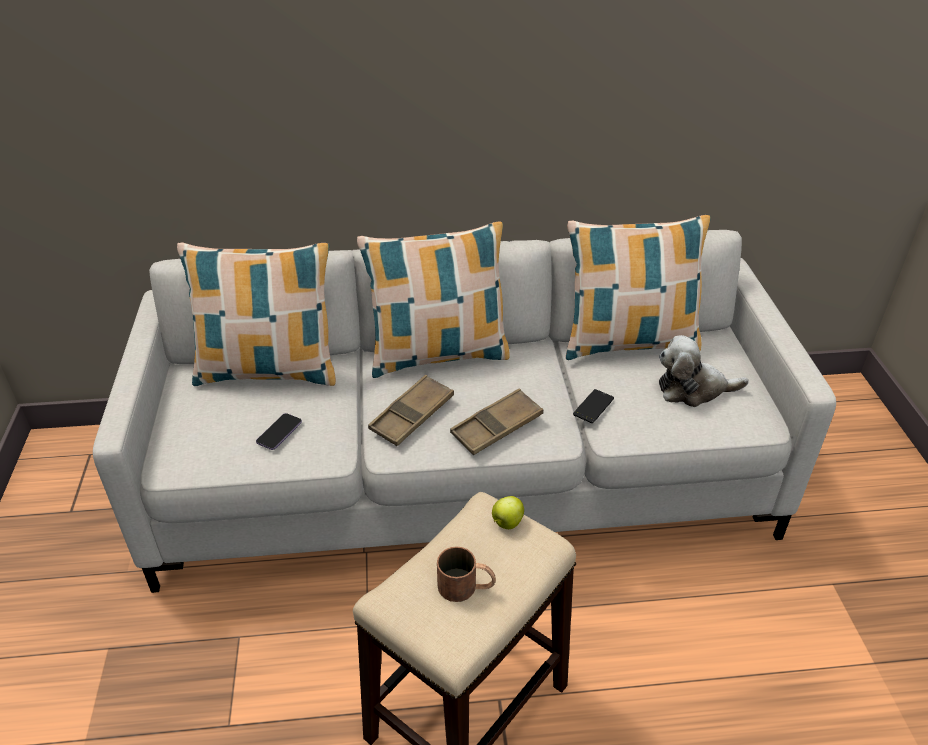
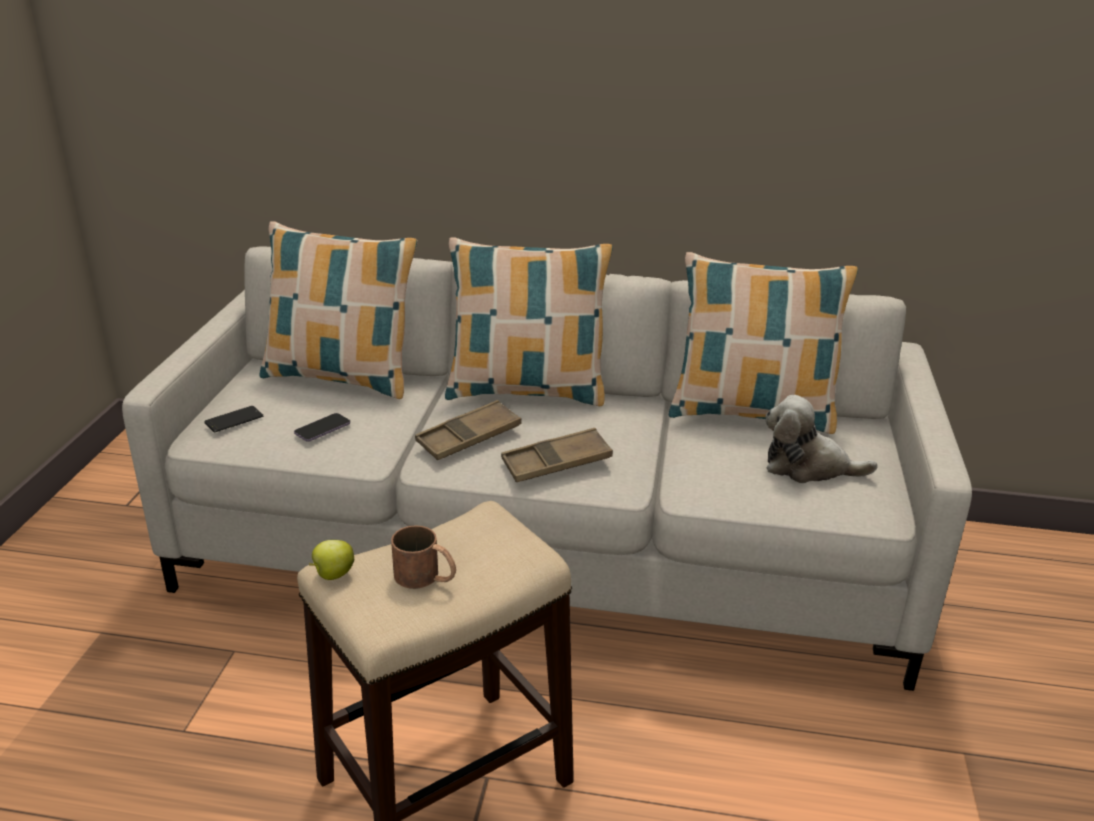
camera: 15 degrees right, 10 degrees down
(506, 523) = (502, 530): apple -> apple (333, 575)
(593, 406) = (678, 463): phone -> phone (234, 420)

